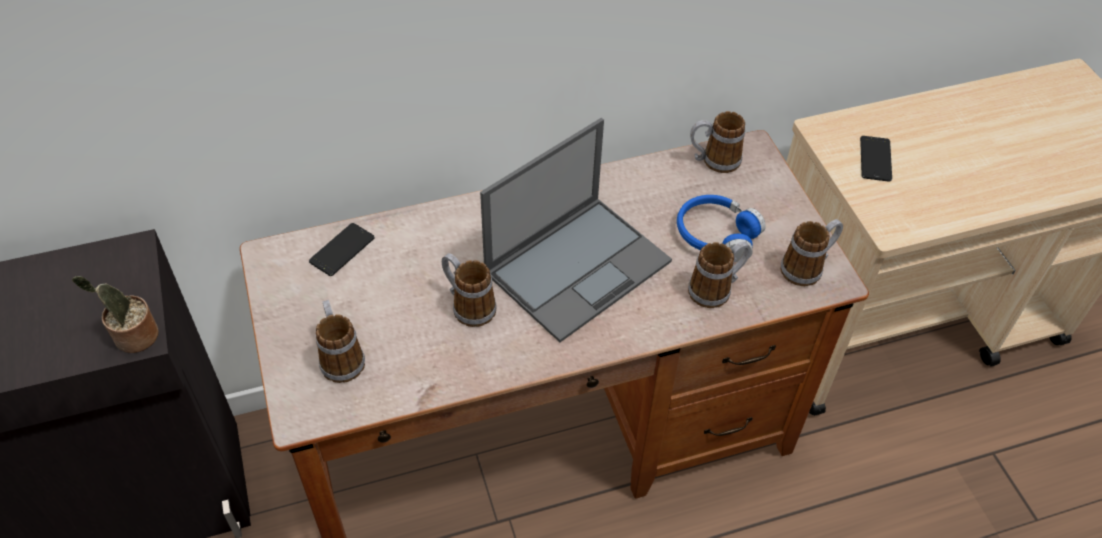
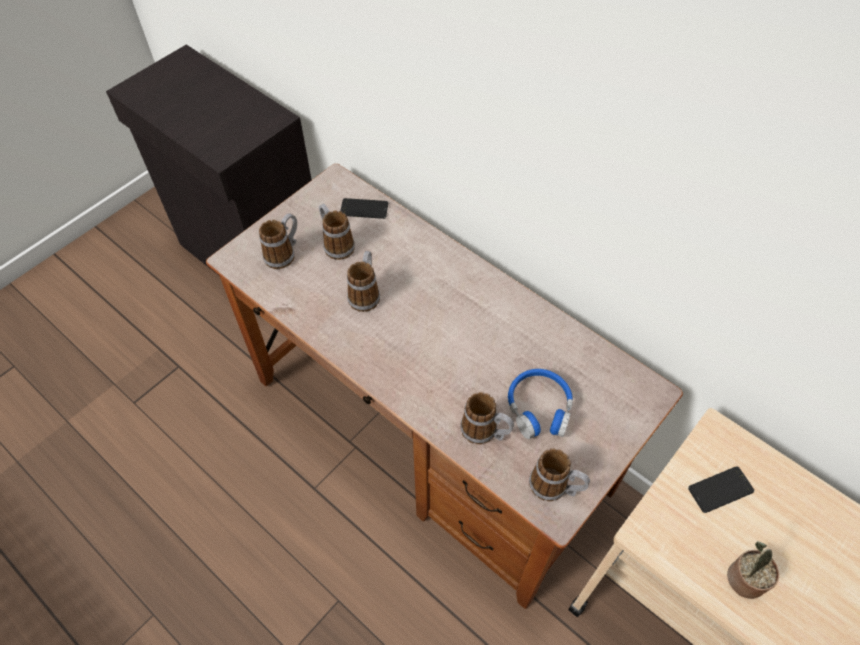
camera: 60 degrees right, 5 degrees up
(133, 337) = (220, 154): potted plant -> potted plant (743, 578)
(579, 265) = (443, 336): laptop -> none
(713, 161) = (615, 371): mug -> mug (336, 244)

